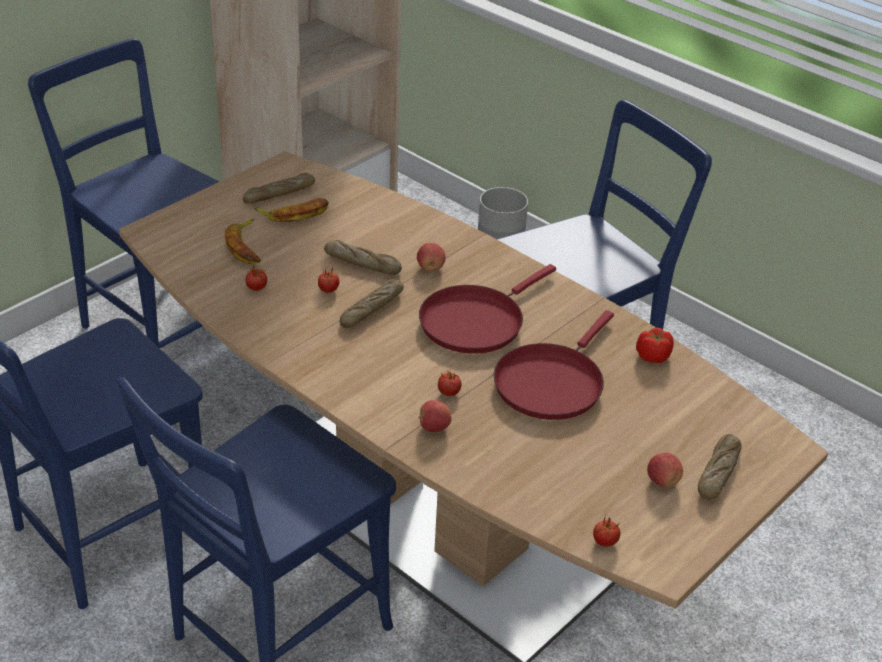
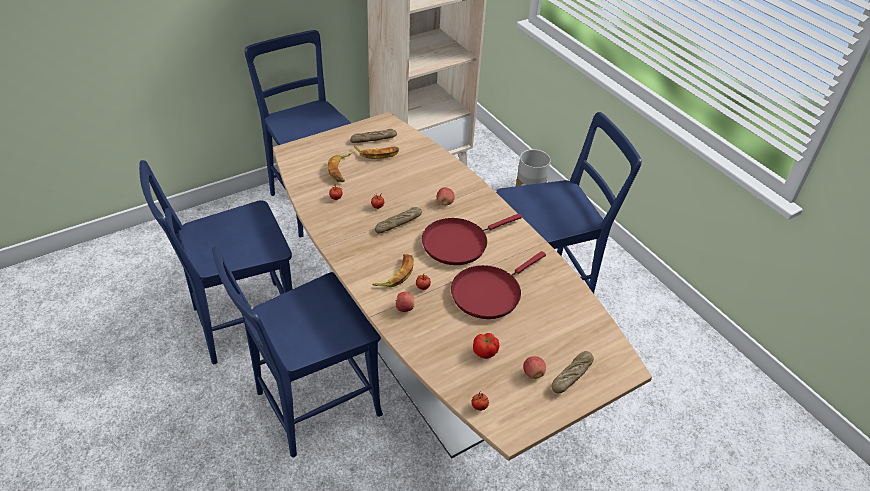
camera: 15 degrees right, 5 degrees up
(362, 263) = (405, 193): bread -> none
(399, 381) = (396, 274): none -> banana
(653, 356) = (562, 287): tomato -> tomato (485, 352)

